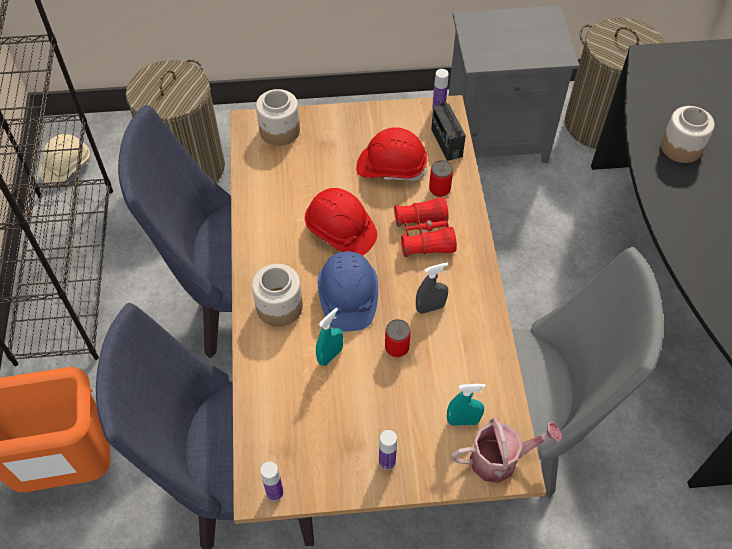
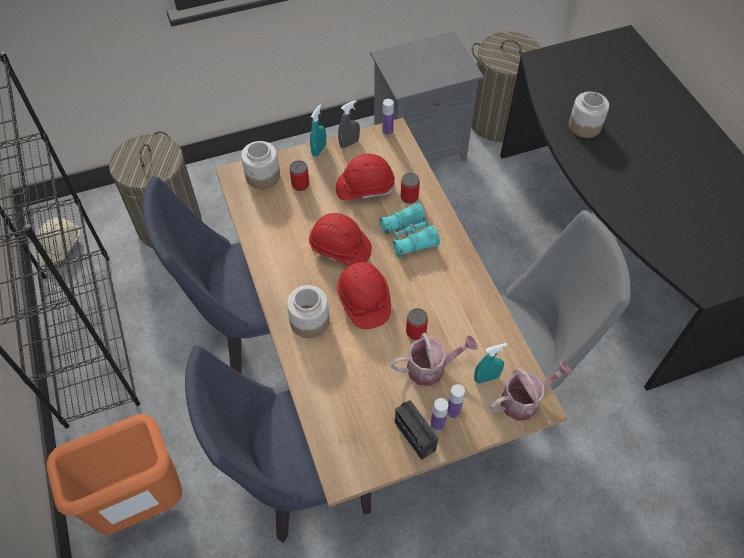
camera: 15 degrees left, 0 degrees up
(274, 492) = (355, 473): bottle -> bottle (453, 412)
(318, 149) = (300, 184): none -> can
(330, 356) = (364, 351): turquoise spray bottle -> turquoise spray bottle (319, 150)
(348, 298) = (363, 301): blue hard hat -> red hard hat
(401, 393) = (431, 368): none -> watering can
(424, 235) = (409, 236): red binoculars -> turquoise binoculars
(430, 308) = (432, 294): grey spray bottle -> grey spray bottle (349, 143)
(446, 143) = (402, 158): radio -> radio (414, 436)

